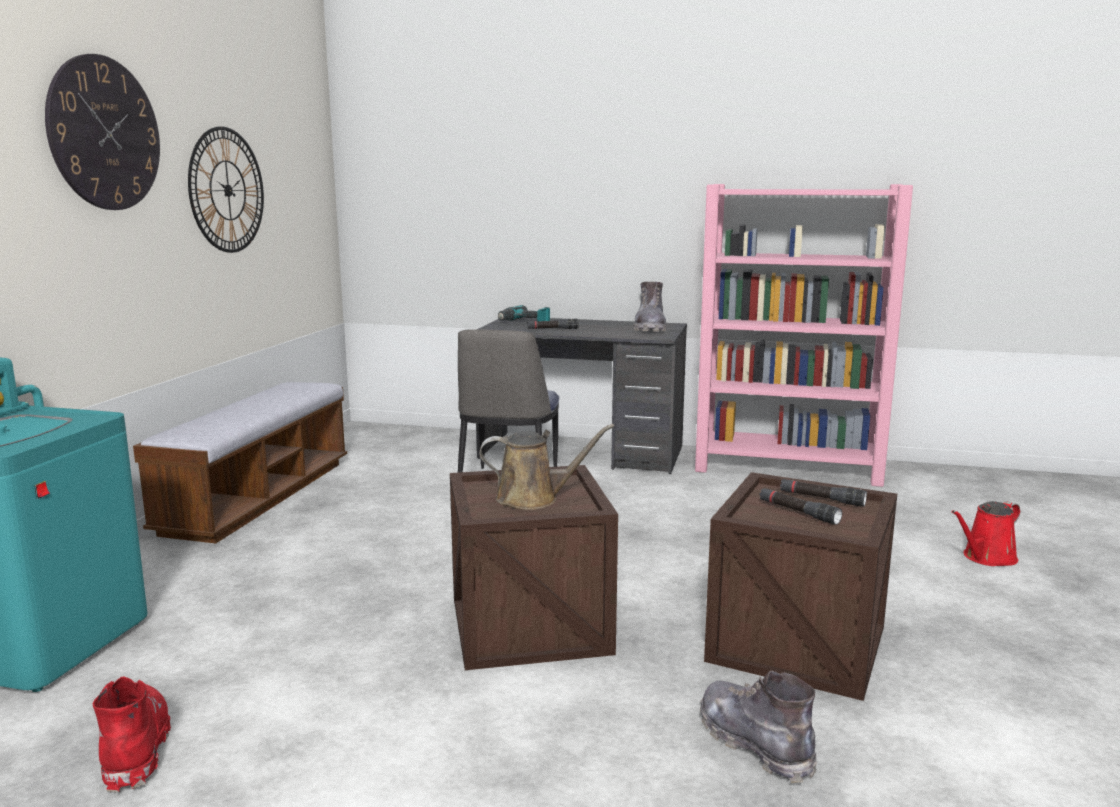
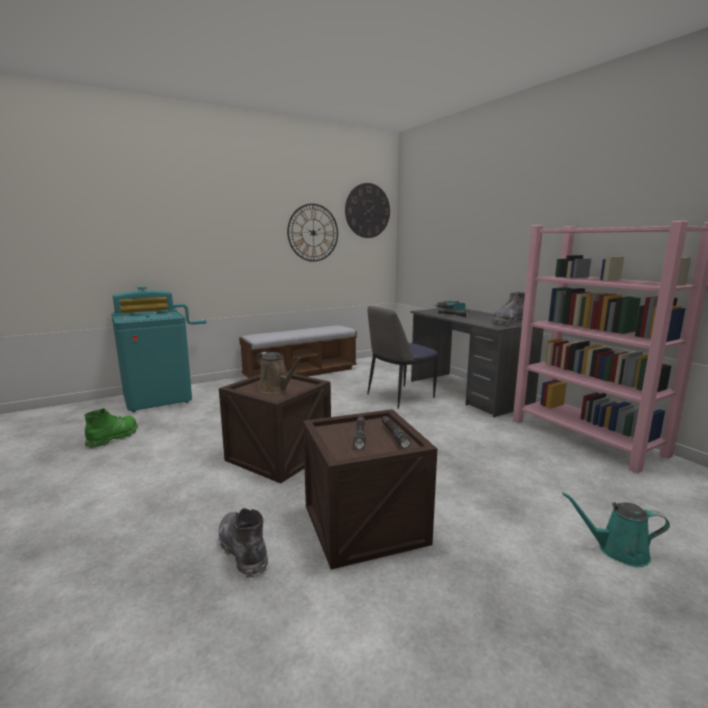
camera: 45 degrees right, 0 degrees up
(105, 133) = (240, 207): wall clock -> wall clock (367, 210)
(135, 749) = (113, 438): red boot -> green boot
(754, 743) = (243, 551): grey boot -> grey boot turned 45 degrees counterclockwise
(986, 558) = (618, 550): red watering can -> turquoise watering can

